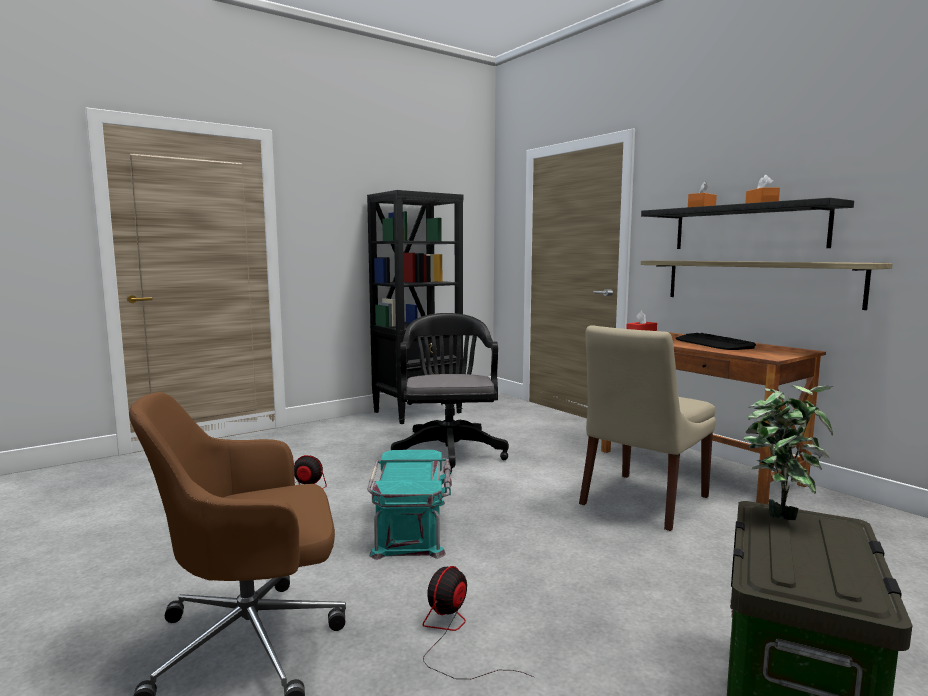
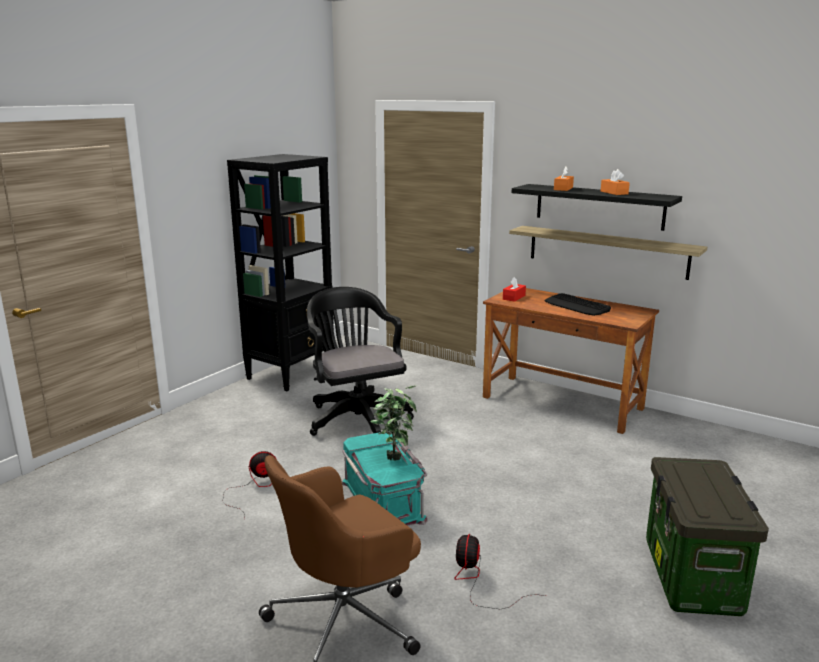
camera: 20 degrees left, 10 degrees up
(642, 502) = (540, 444): beige chair -> none
(779, 512) = (679, 464): potted plant -> potted plant (394, 455)

